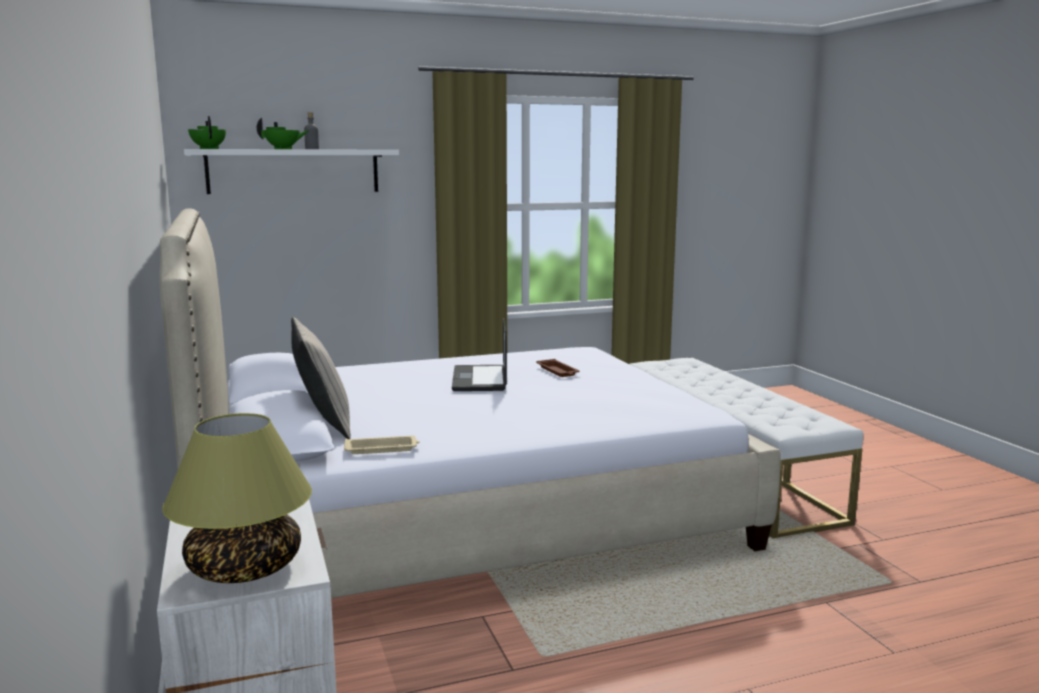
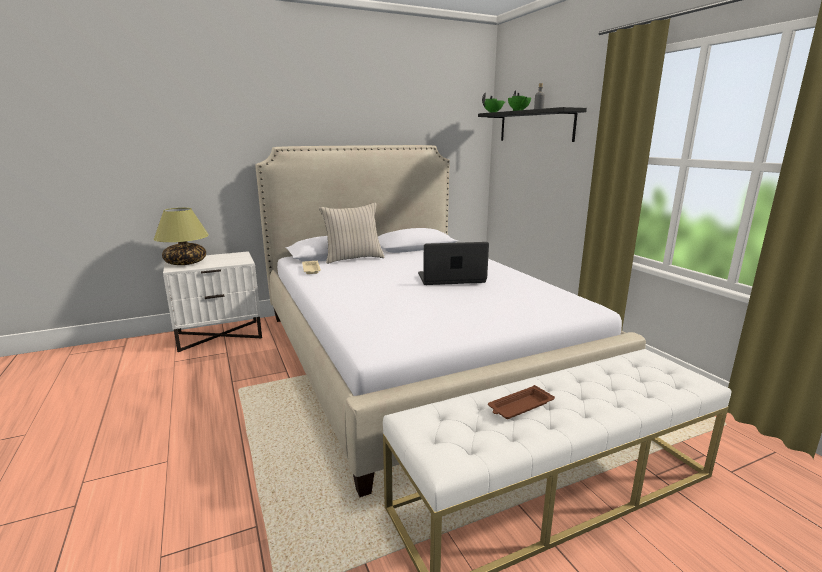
camera: 85 degrees right, 5 degrees up
(293, 171) = (535, 126): white shelf -> black shelf
(558, 371) = (492, 298): brown tray -> brown tray (519, 407)

